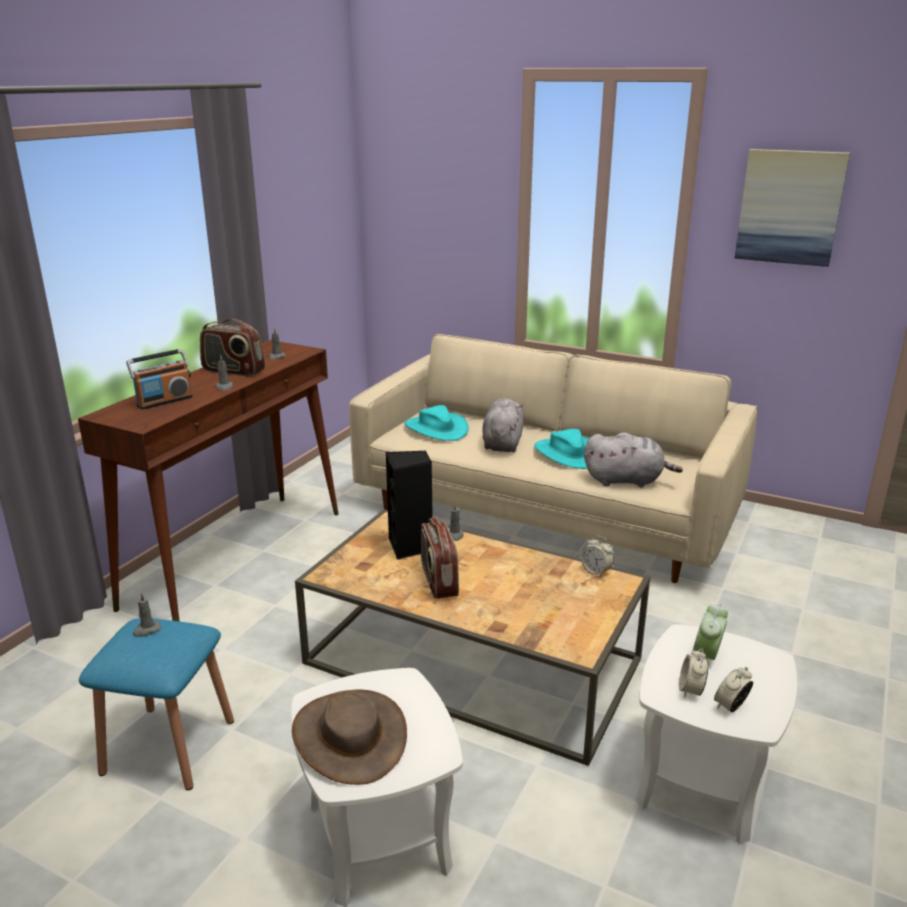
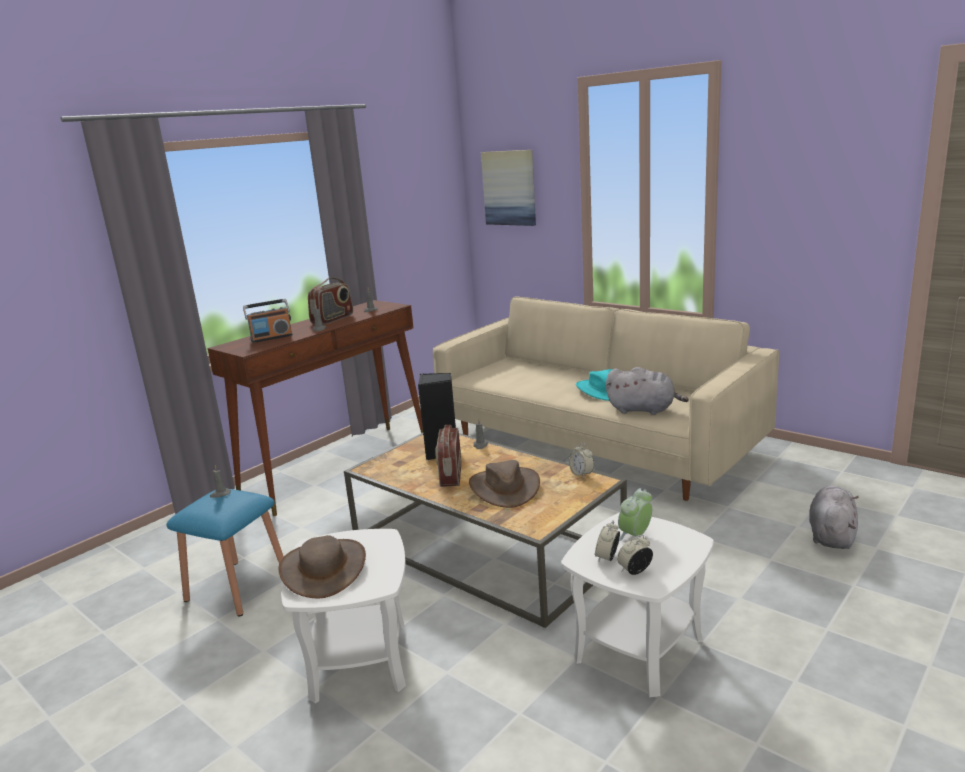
camera: 15 degrees right, 5 degrees down
(233, 371) = (333, 319): radio -> radio turned 90 degrees counterclockwise
(436, 429) = (504, 371): turquoise hat -> none
(502, 443) = (553, 382): grey plush toy -> grey plush toy (831, 535)
(514, 596) = (504, 488): none -> brown hat
(790, 207) = (799, 172): picture -> picture (509, 188)

